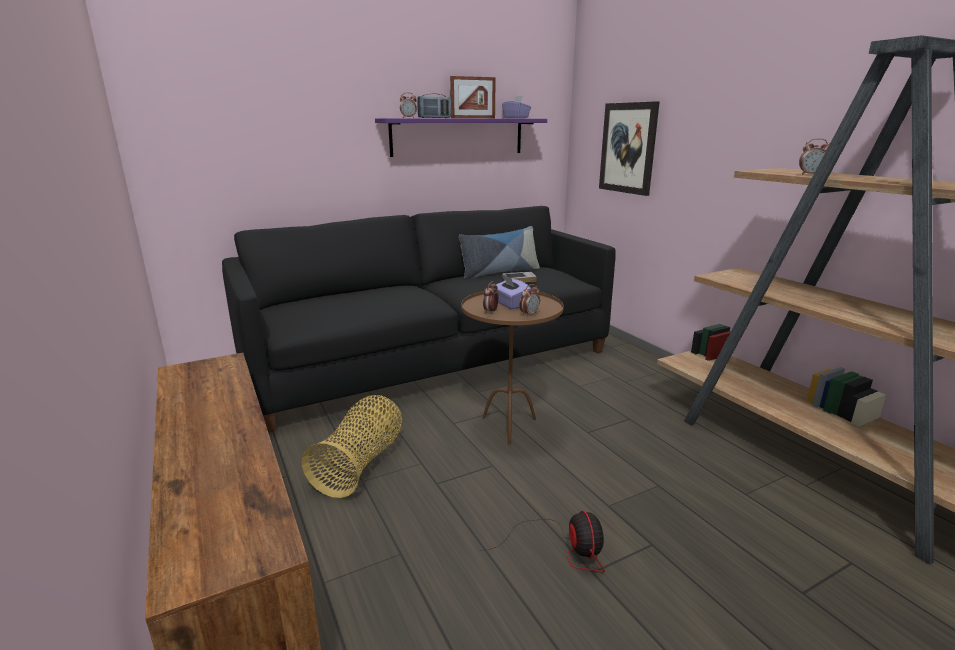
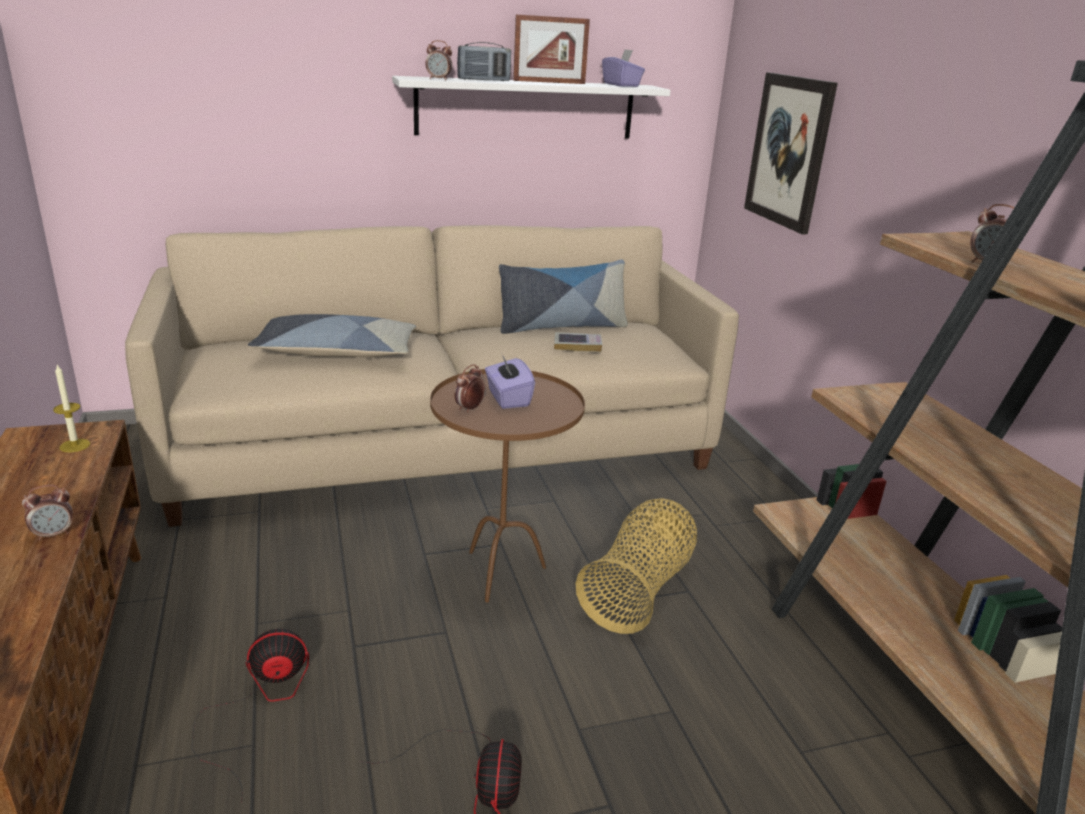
camera: 10 degrees right, 5 degrees up
(218, 370) = (75, 445): none -> candle
(360, 464) = (267, 597): basket -> basket (638, 590)
(367, 299) = (336, 352): none -> pillow
(391, 529) = (259, 705): none -> fan
(432, 361) = (444, 446): black sofa -> beige sofa
(458, 136) = (526, 109): purple shelf -> white shelf
(529, 314) = (522, 422): alarm clock -> alarm clock (54, 534)

